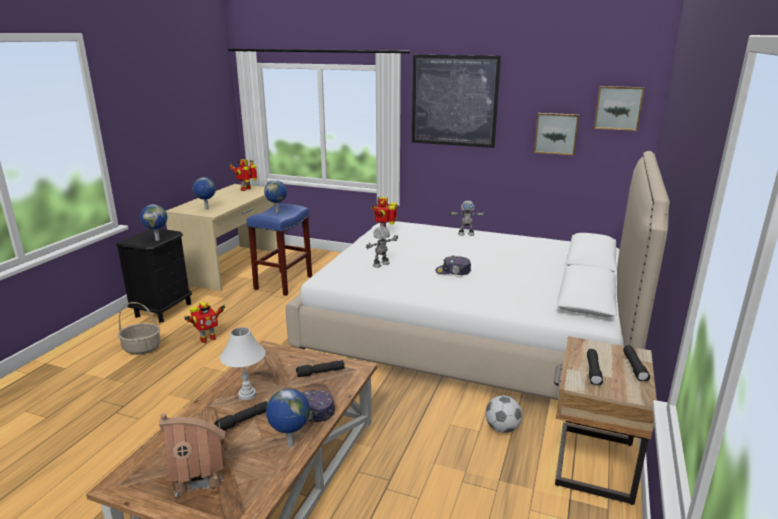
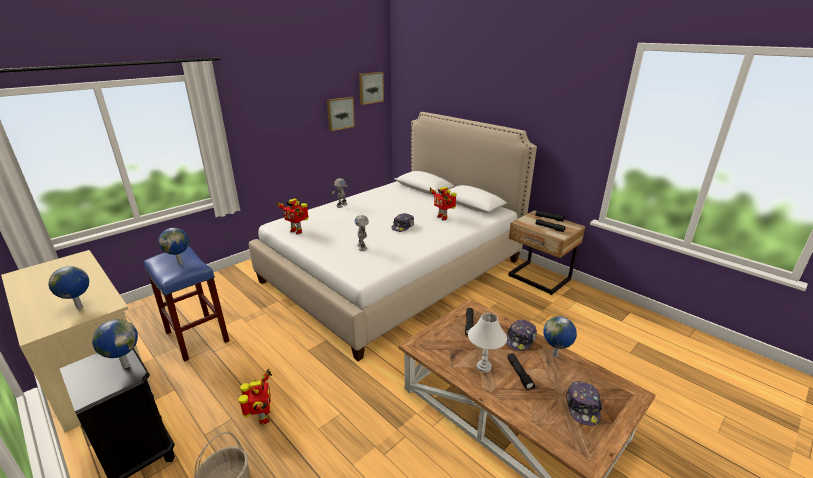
camera: 65 degrees left, 5 degrees up
(199, 475) = (582, 407): toy house -> cap
(246, 189) = (51, 269): toy robot -> toy robot (442, 217)
(454, 101) = (263, 101): picture -> none
(502, 428) = (499, 294): football -> none

